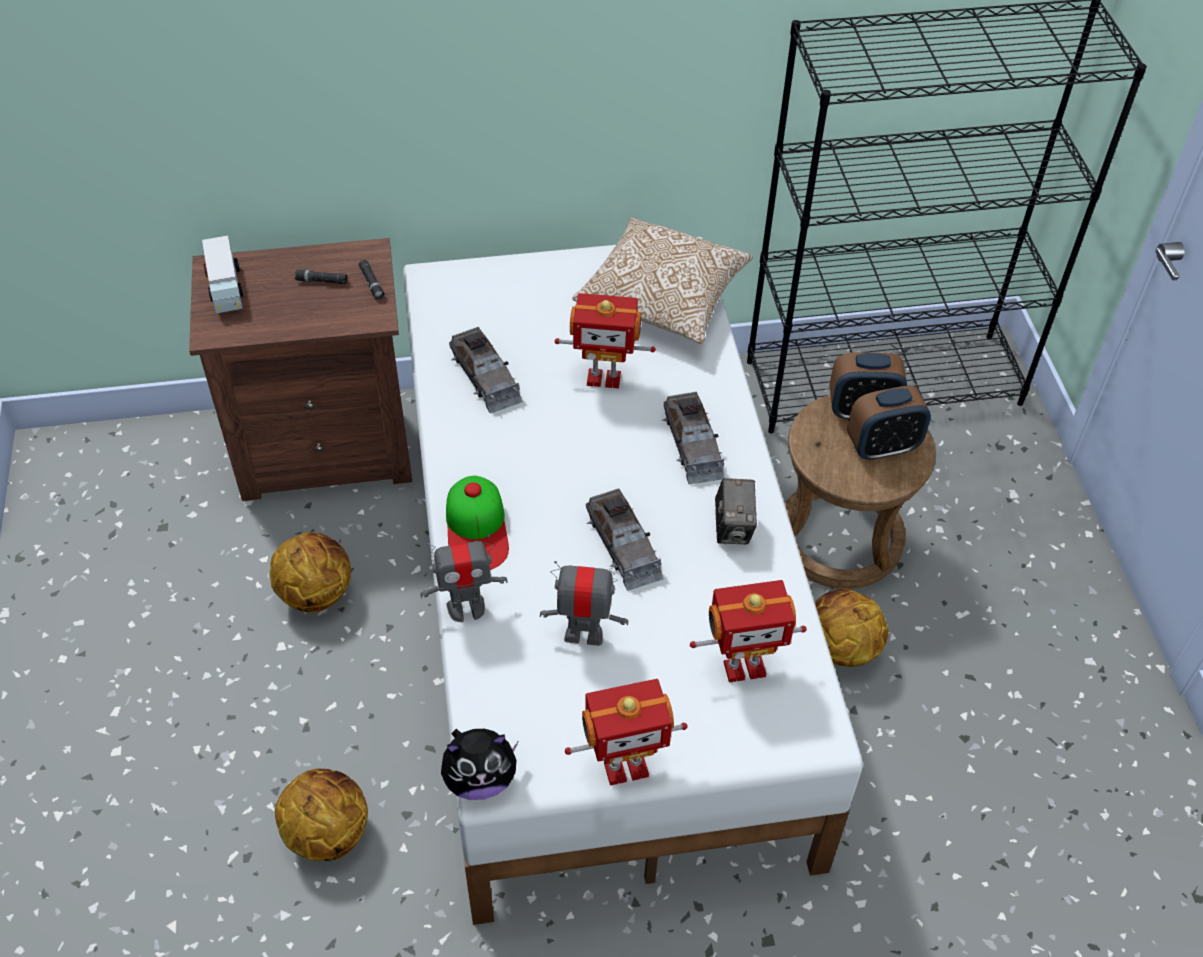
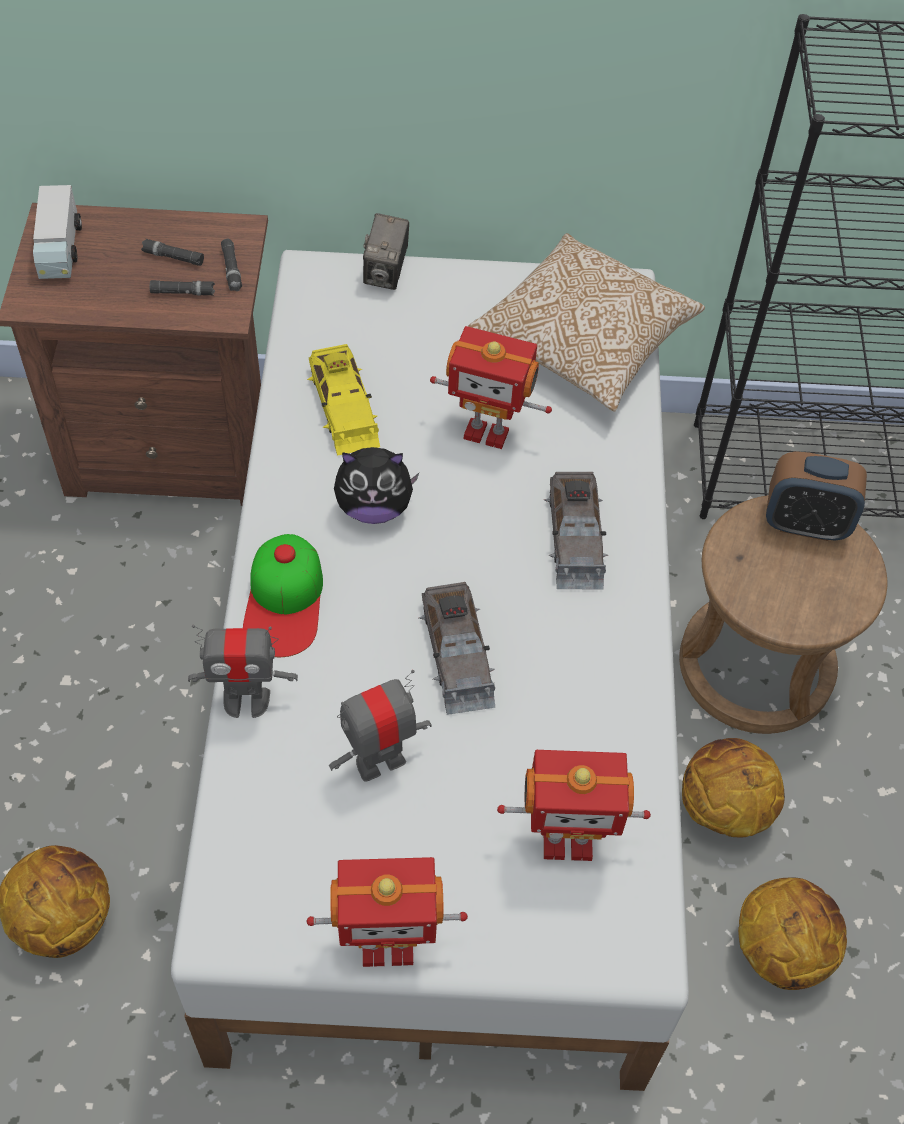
camera: 10 degrees right, 5 degrees up
(316, 593) = (121, 622): basketball -> basketball (780, 949)
(337, 306) = (183, 292): none -> black flashlight
(480, 779) = (206, 926): plush toy -> plush toy (374, 507)
(485, 376) = (344, 407): grey toy car -> yellow toy car
(584, 634) = (380, 762): toy robot -> toy robot turned 45 degrees counterclockwise
(733, 528) = (598, 656): camera -> camera (386, 273)
(882, 447) = (819, 575): alarm clock -> none

